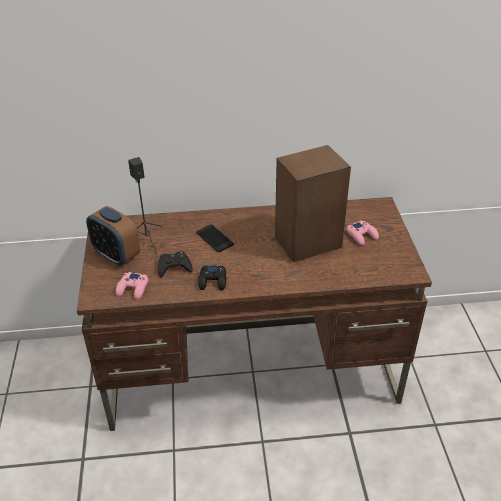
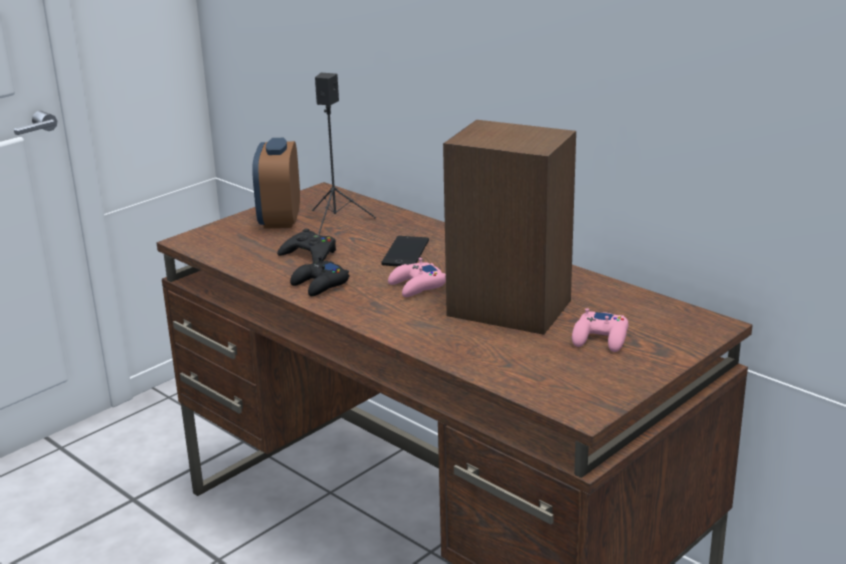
camera: 50 degrees right, 15 degrees down
(133, 289) = (235, 251): pink game controller -> pink game controller (417, 286)

